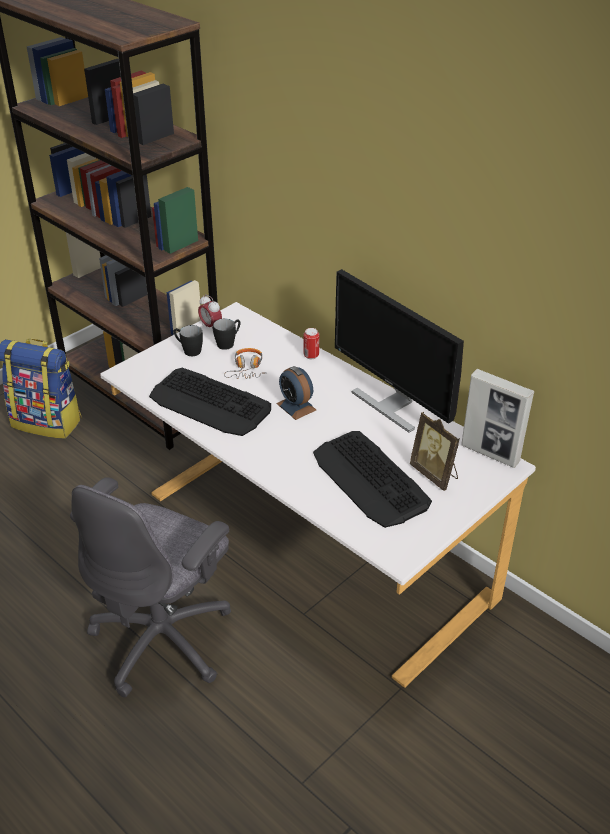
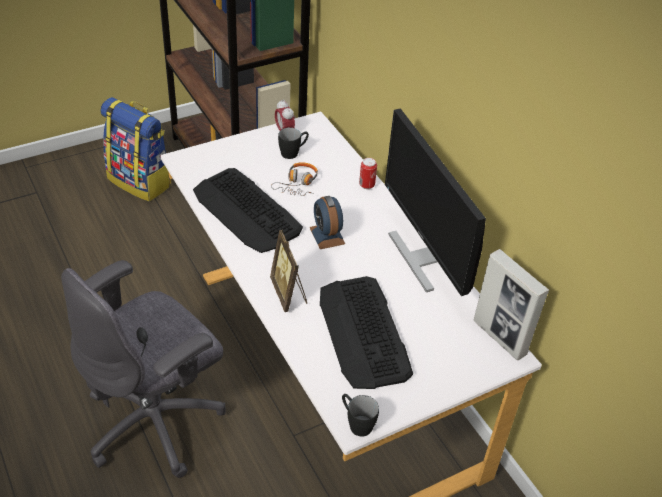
camera: 15 degrees right, 5 degrees up
(188, 350) = (252, 151): black mug -> black mug (356, 423)
(435, 474) = (432, 345): picture frame -> picture frame (289, 293)

